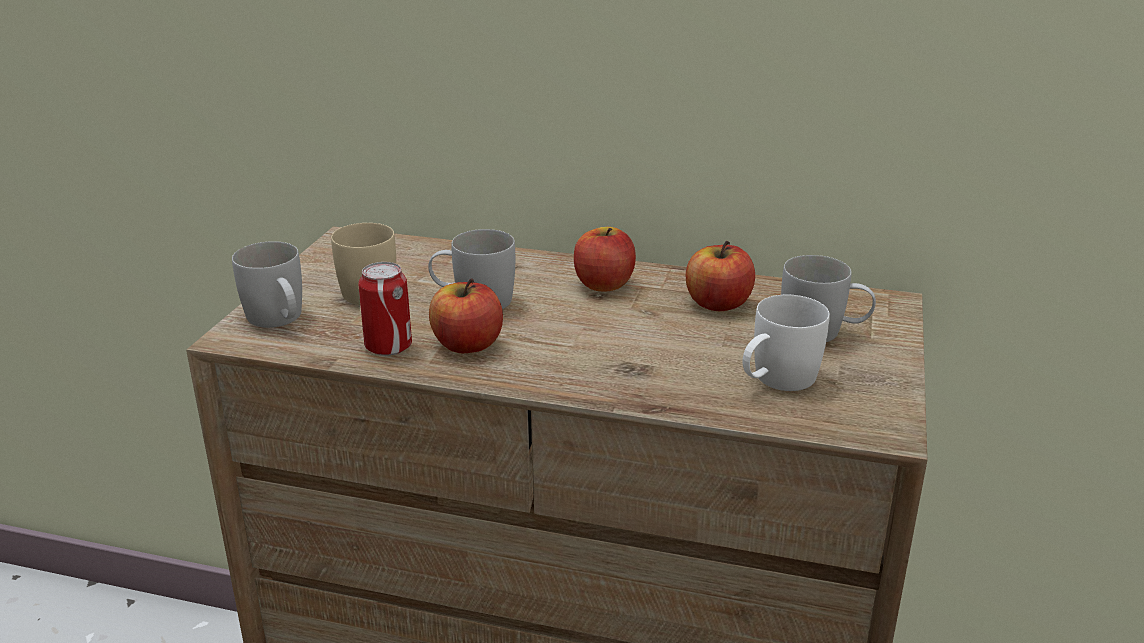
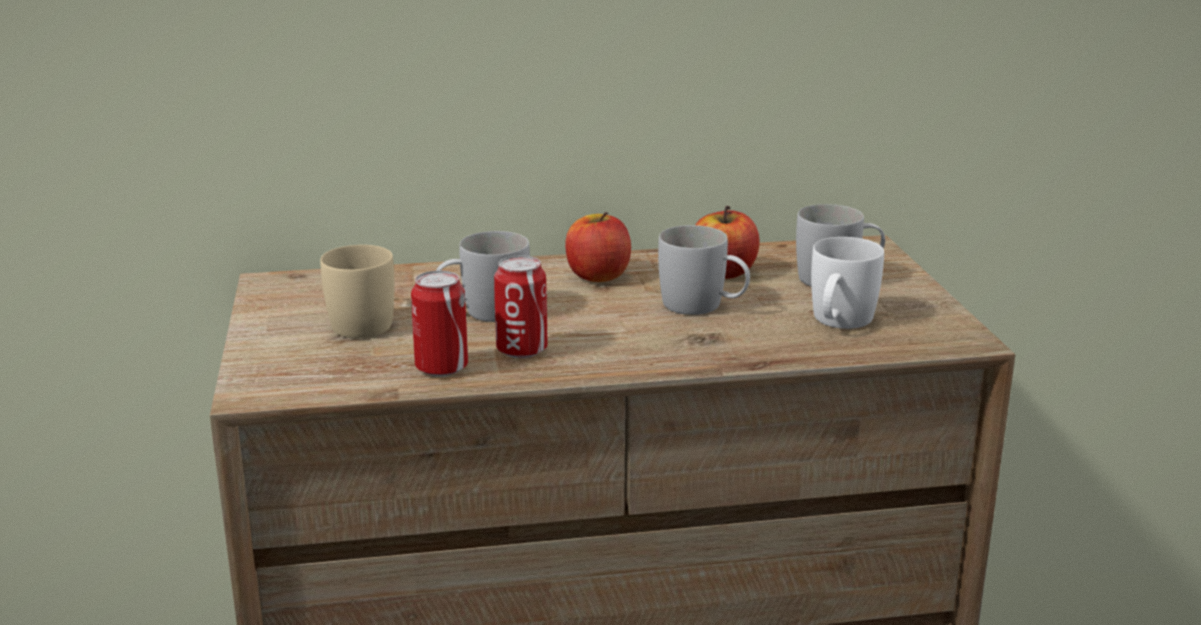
camera: 25 degrees left, 5 degrees down
(279, 320) = (289, 368): white mug -> white mug (703, 307)
(467, 345) = (521, 350): apple -> can

